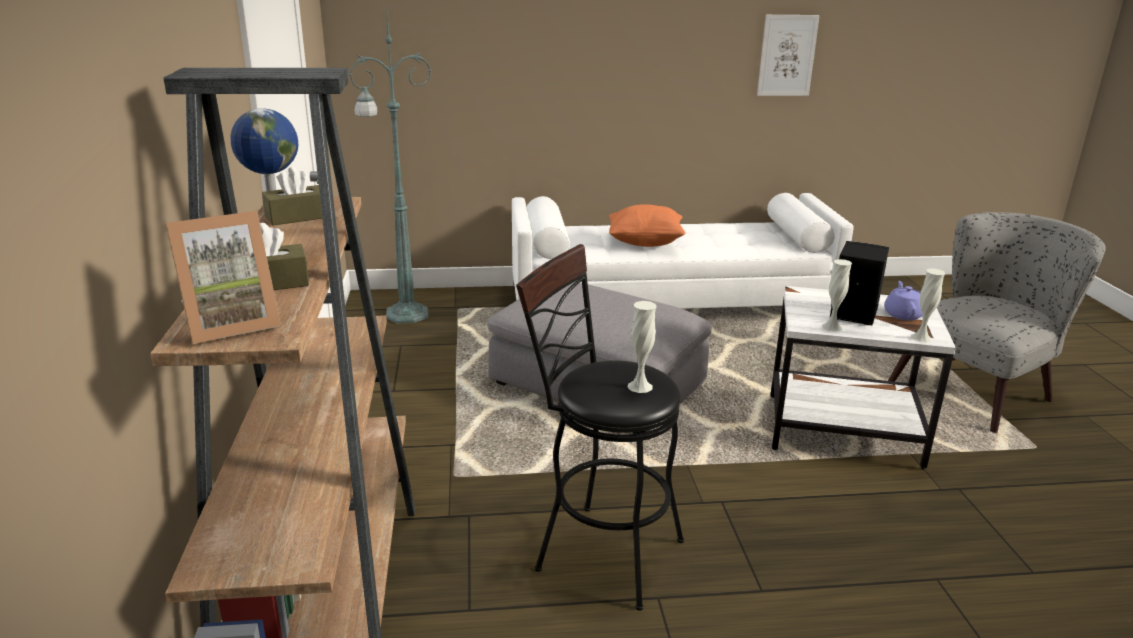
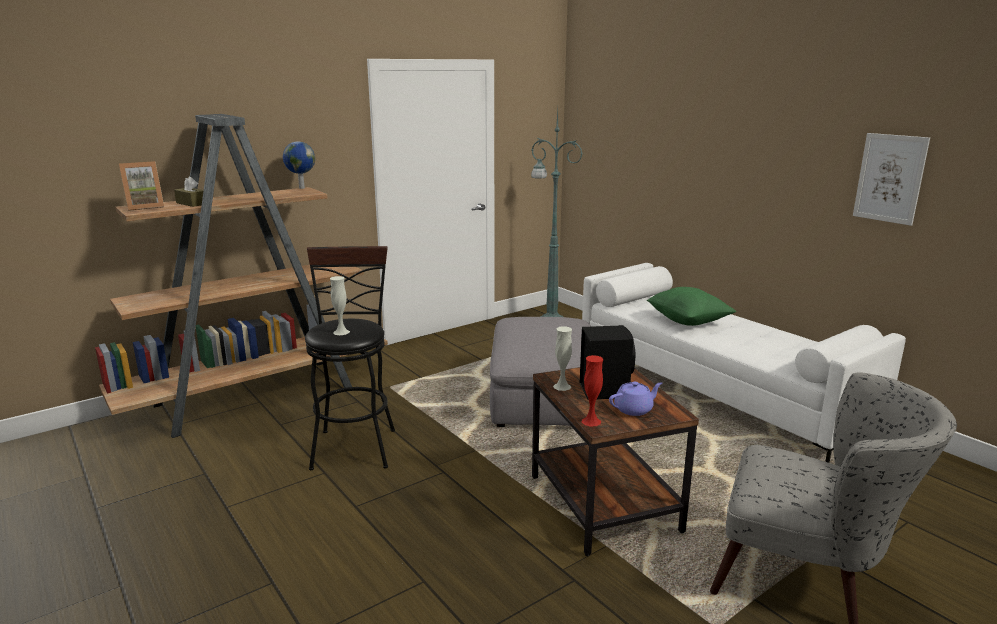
camera: 60 degrees right, 5 degrees down
(230, 324) = (144, 207): picture frame -> picture frame turned 60 degrees counterclockwise
(298, 217) = (282, 193): brown tissue box -> none
(645, 243) = (688, 321): orange pillow -> green pillow
(842, 431) = (602, 504): white side table -> brown side table
(921, 338) = (591, 421): white vase -> red vase

